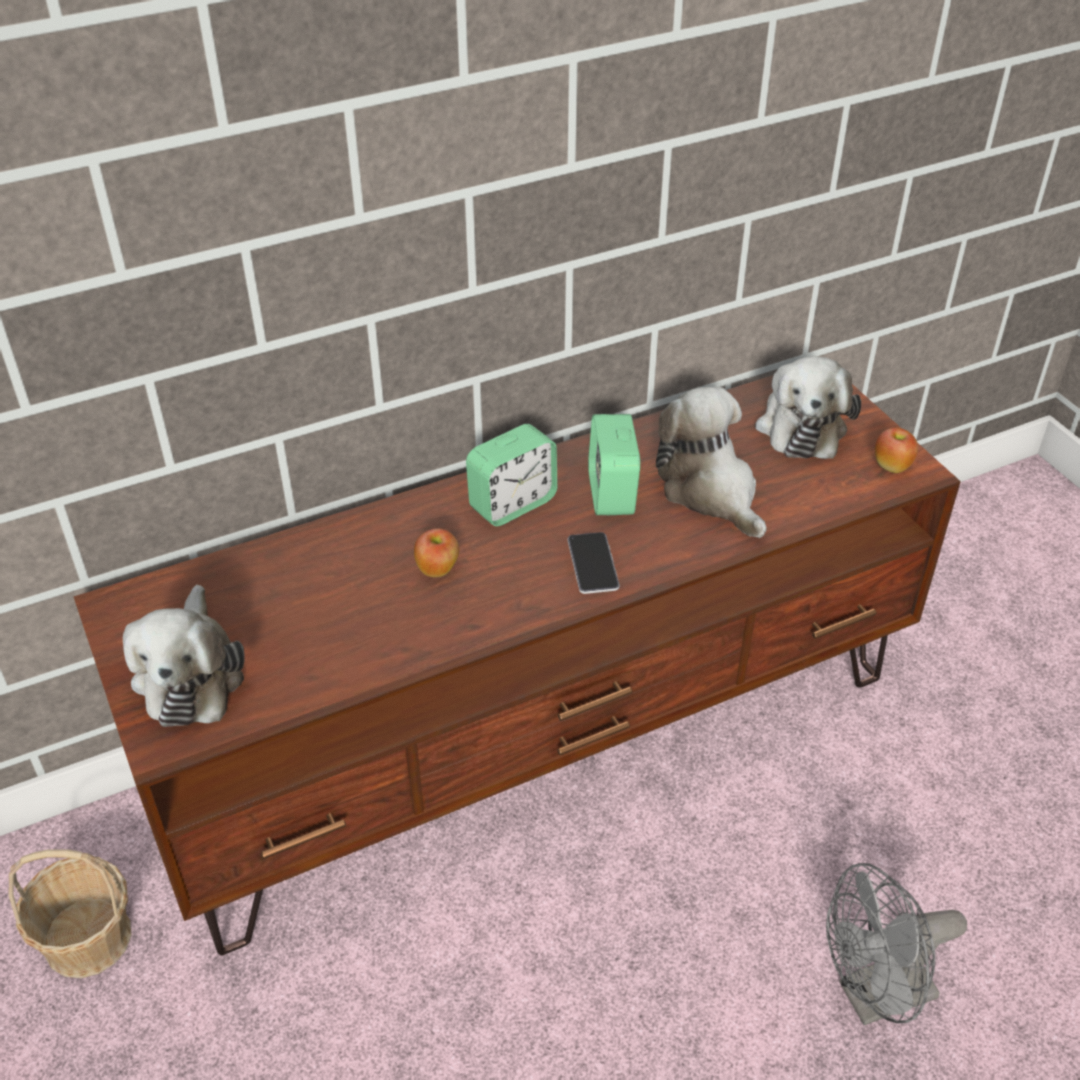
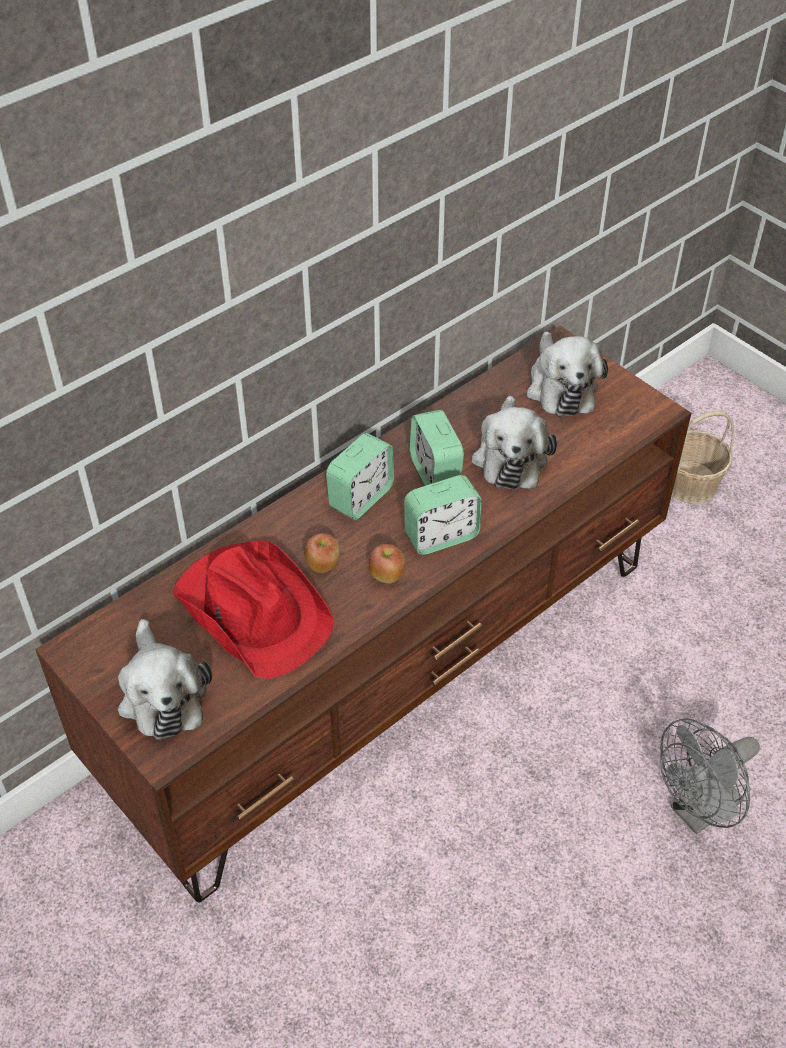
camera: 15 degrees left, 5 degrees up
(87, 938) = (84, 916): basket -> basket (690, 483)
(336, 602) = (253, 609): none -> red hat
(593, 564) = (441, 536): phone -> alarm clock
(710, 491) = (510, 456): plush toy -> plush toy turned 135 degrees counterclockwise
(892, 466) = (638, 410): apple -> apple (387, 575)

